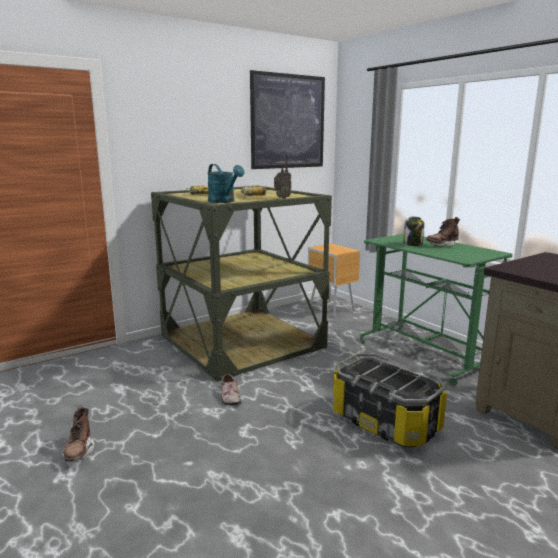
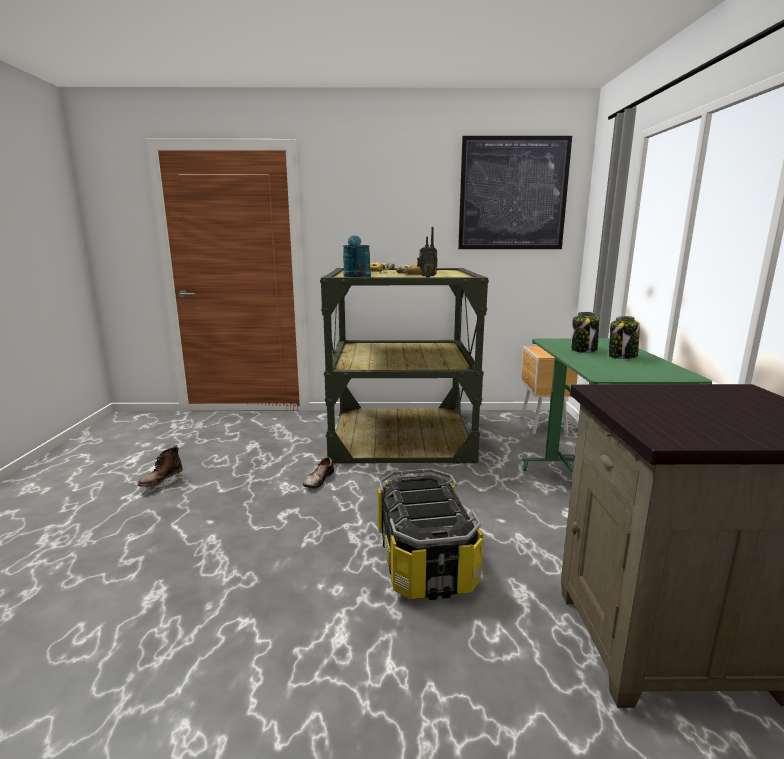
camera: 35 degrees right, 0 degrees up
(442, 245) = (622, 356): brown boot -> jar

